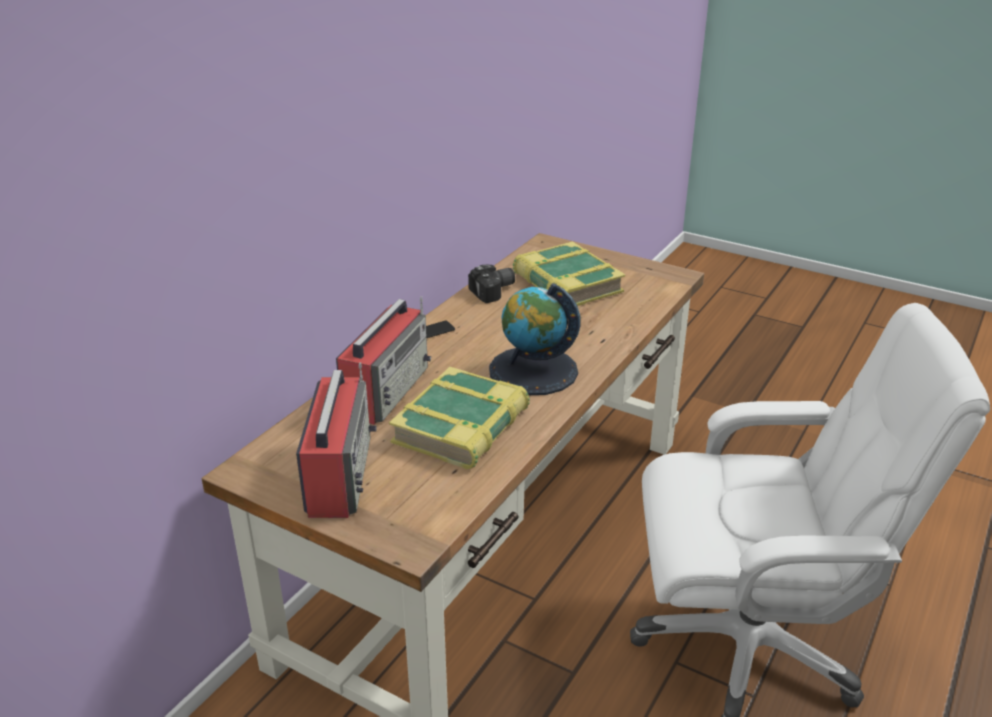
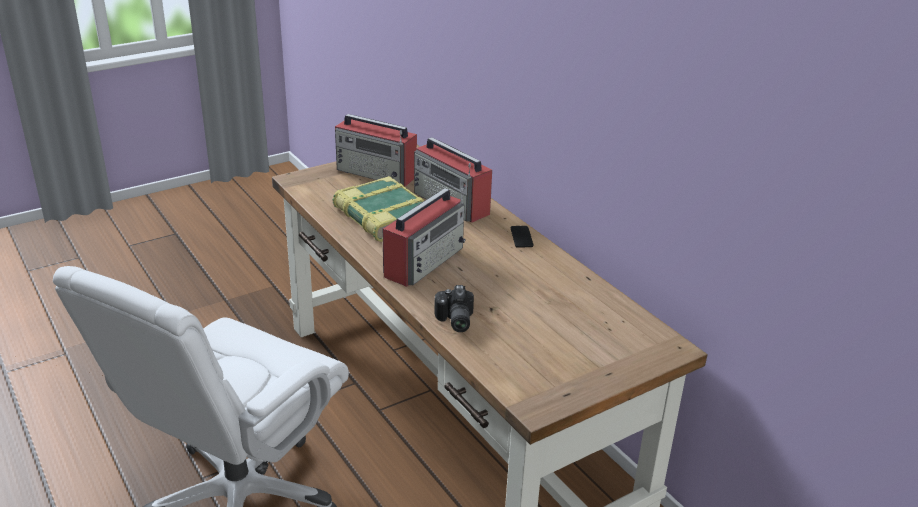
camera: 115 degrees right, 0 degrees up
(494, 292) = (573, 283): camera -> camera (454, 321)
(533, 371) = (425, 261): globe -> radio
(566, 284) = (563, 326): book -> none

